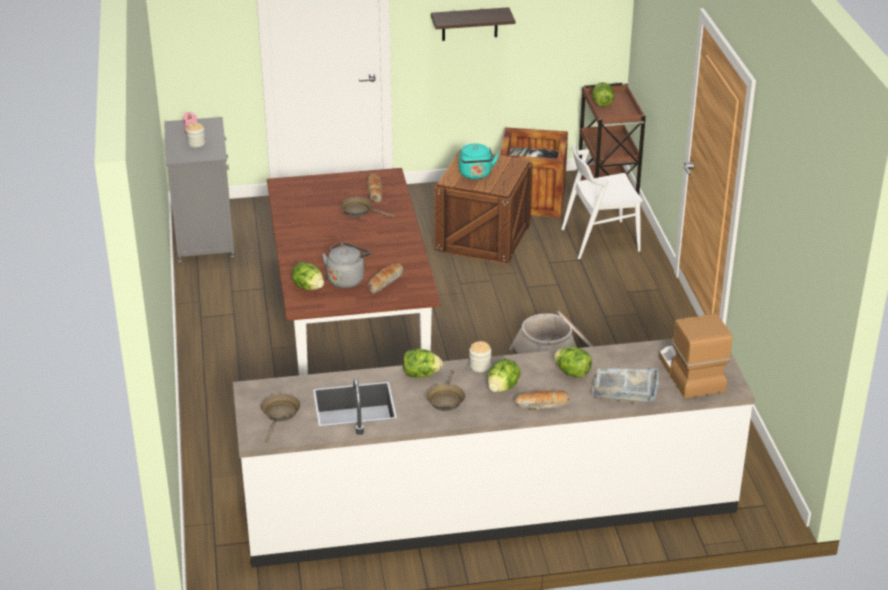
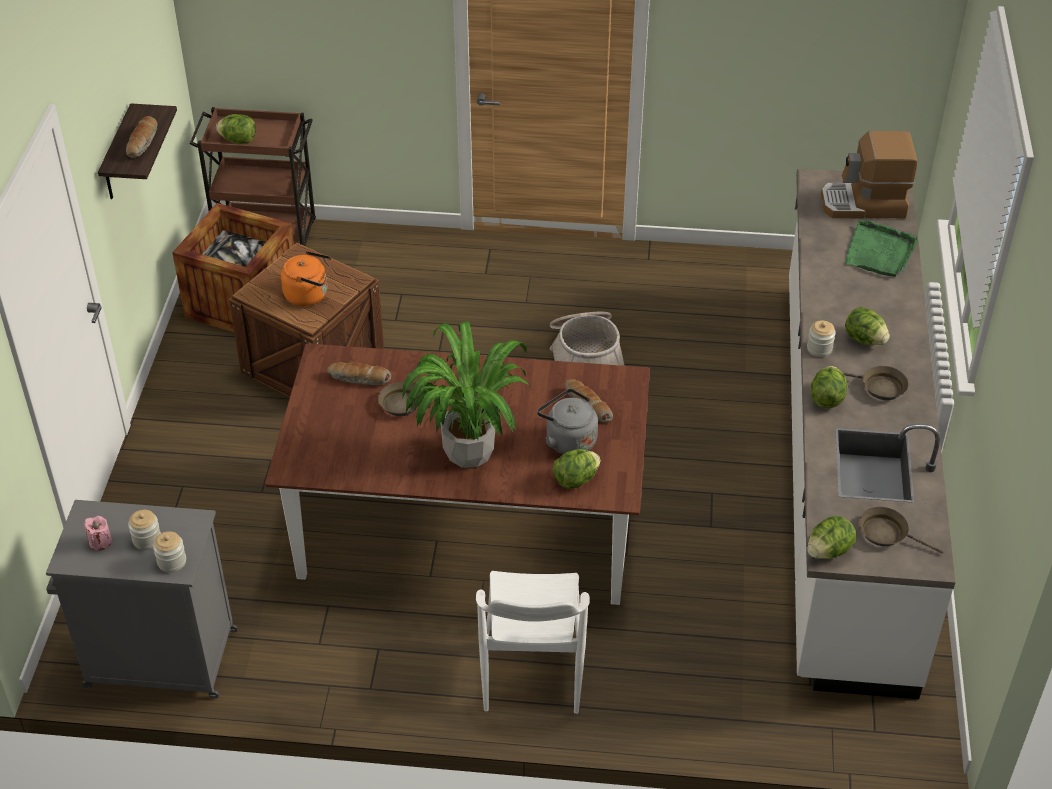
camera: 75 degrees left, 10 degrees up
(181, 154) = (172, 562): none -> jar
(321, 242) = (468, 451): none -> potted plant
(476, 175) = (309, 295): turquoise kettle -> orange kettle
(542, 405) = (901, 317): bread -> bread (143, 143)
(572, 373) = (846, 283): lettuce -> lettuce (828, 551)
(599, 240) = (366, 268): white chair -> white chair (532, 670)
(625, 387) = (879, 252): grey tray -> green tray

